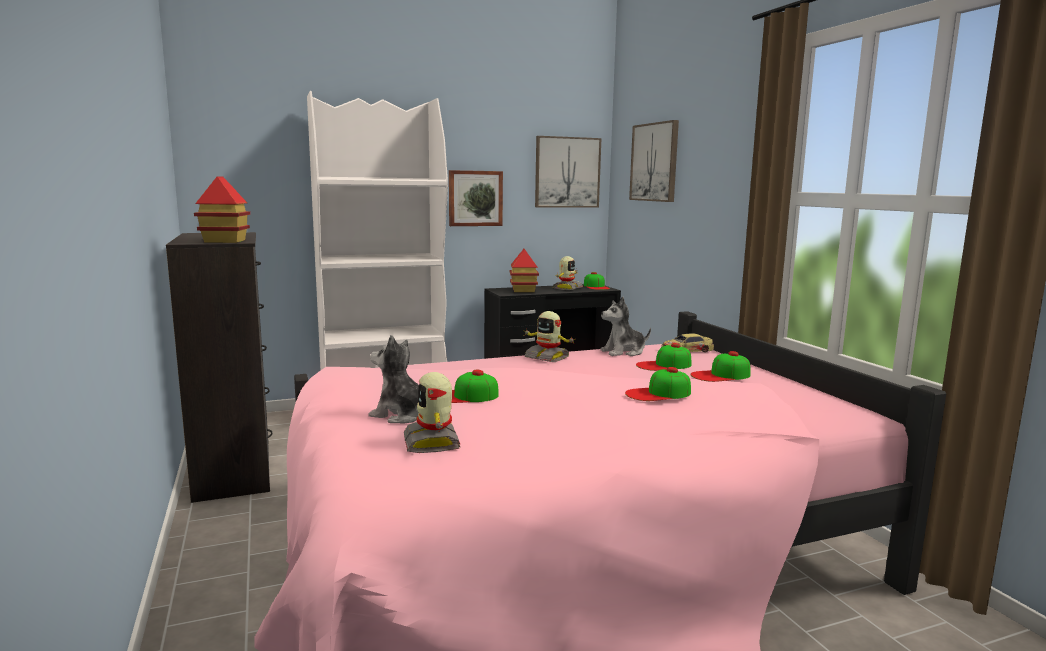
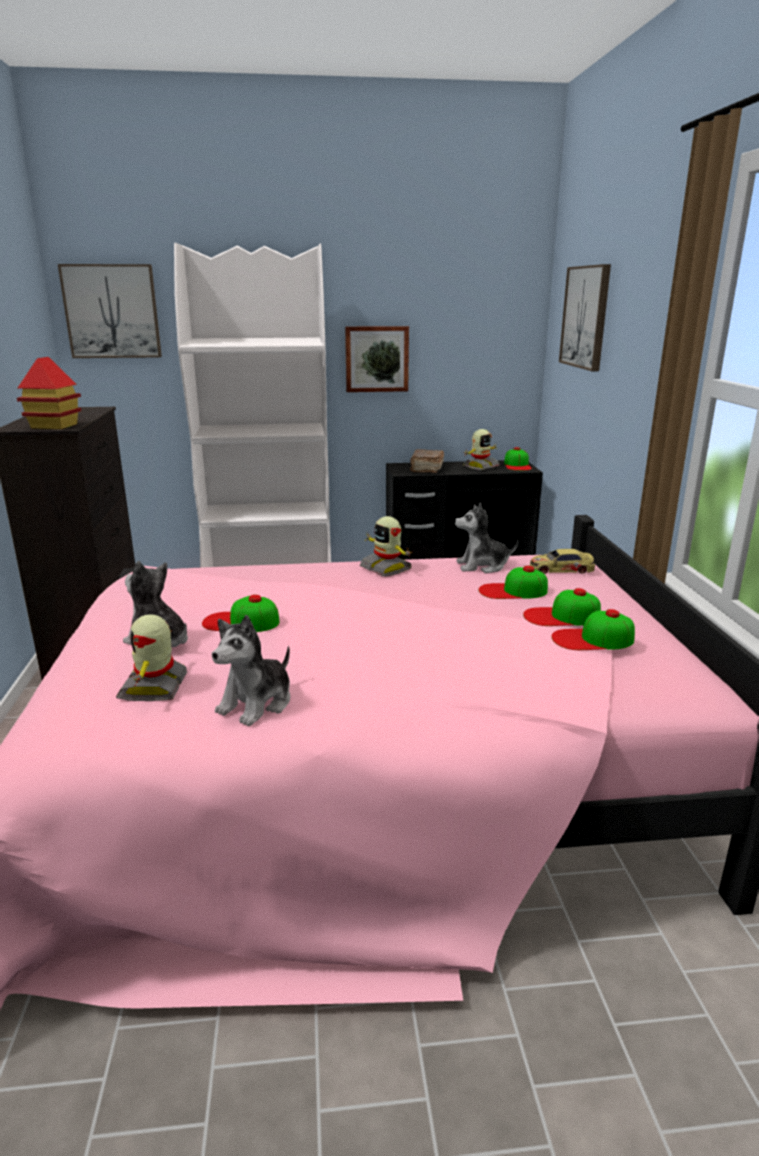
camera: 15 degrees right, 10 degrees up
(523, 290) = (426, 468): toy house -> brown book
(536, 445) = (257, 703): none -> plush toy
(567, 172) = (491, 325): picture -> picture (112, 311)
(658, 393) = (460, 639): cap -> cap (592, 639)

